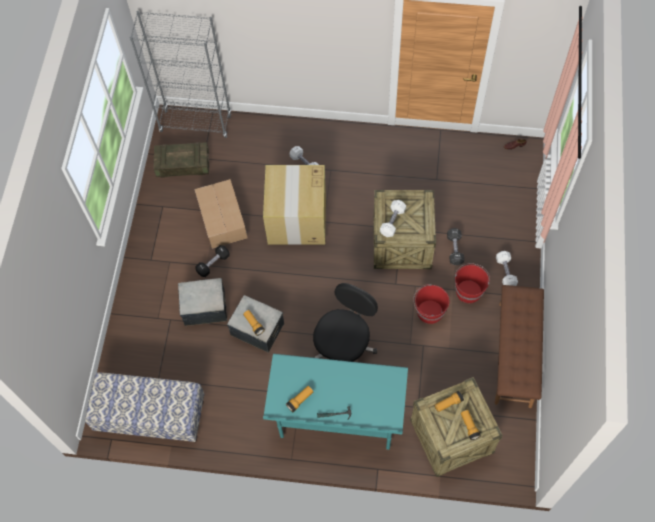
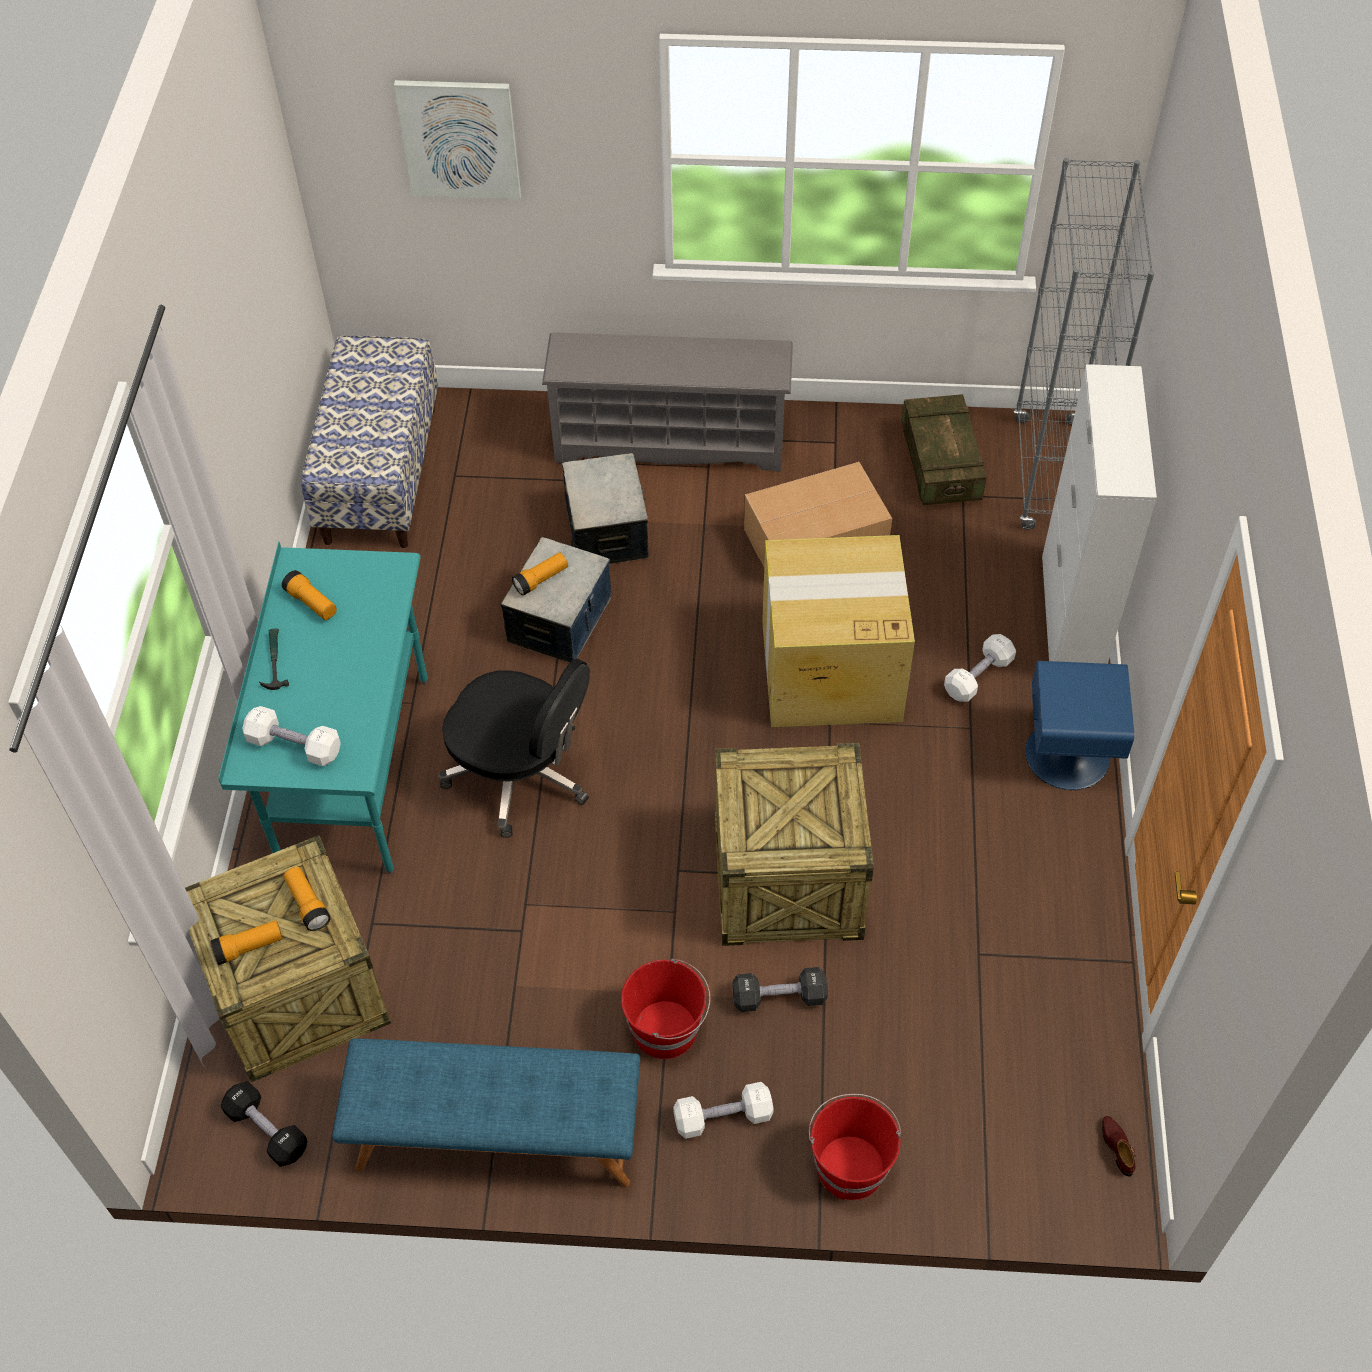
camera: 85 degrees right, 10 degrees down
(55, 297) = (459, 138): none -> picture
(150, 277) = (671, 441): none -> grey shoe rack
(213, 264) = (708, 535): black dumbbell -> black dumbbell (267, 1130)
(277, 127) = (1070, 619): none -> white cabinet
(346, 137) = (1068, 755): none -> blue nightstand
(392, 221) = (774, 782): white dumbbell -> white dumbbell (294, 745)
(429, 312) = (607, 942): red bucket -> red bucket (850, 1165)
(515, 354) = (497, 1136): brown bench -> blue bench

